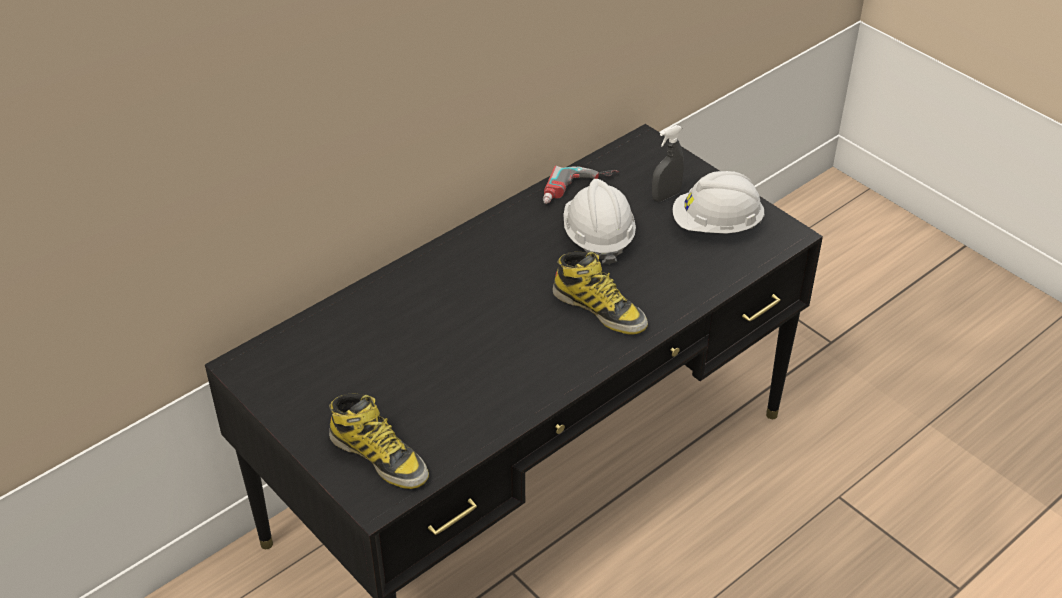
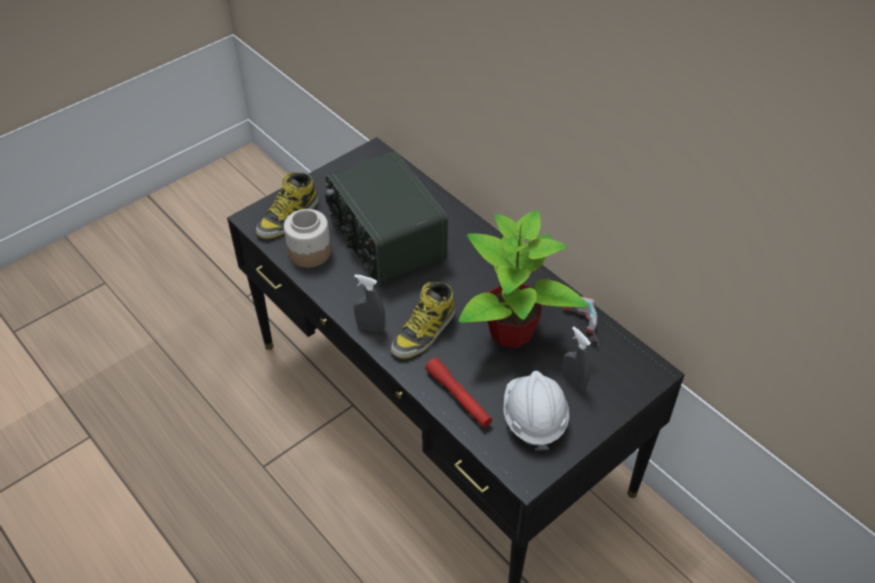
camera: 90 degrees right, 5 degrees up
(436, 347) = (385, 240): none -> radio
(455, 427) = (309, 252): none -> jar
(594, 357) = (370, 327): none -> grey spray bottle
(598, 237) = (511, 333): white hard hat -> potted plant
(695, 281) = (458, 397): none -> red flashlight

